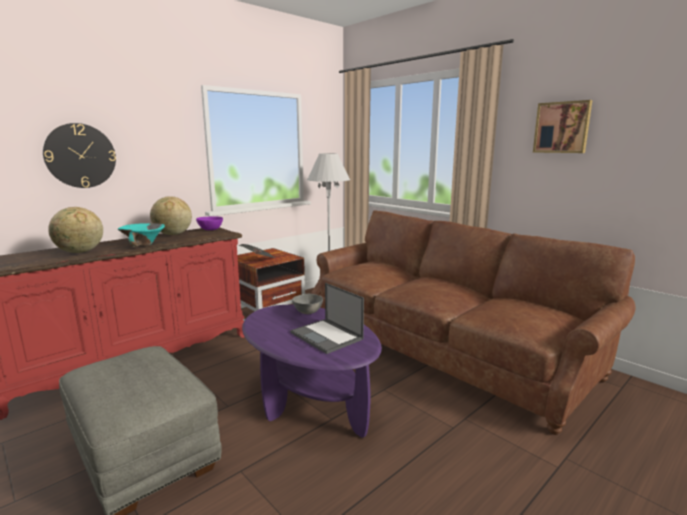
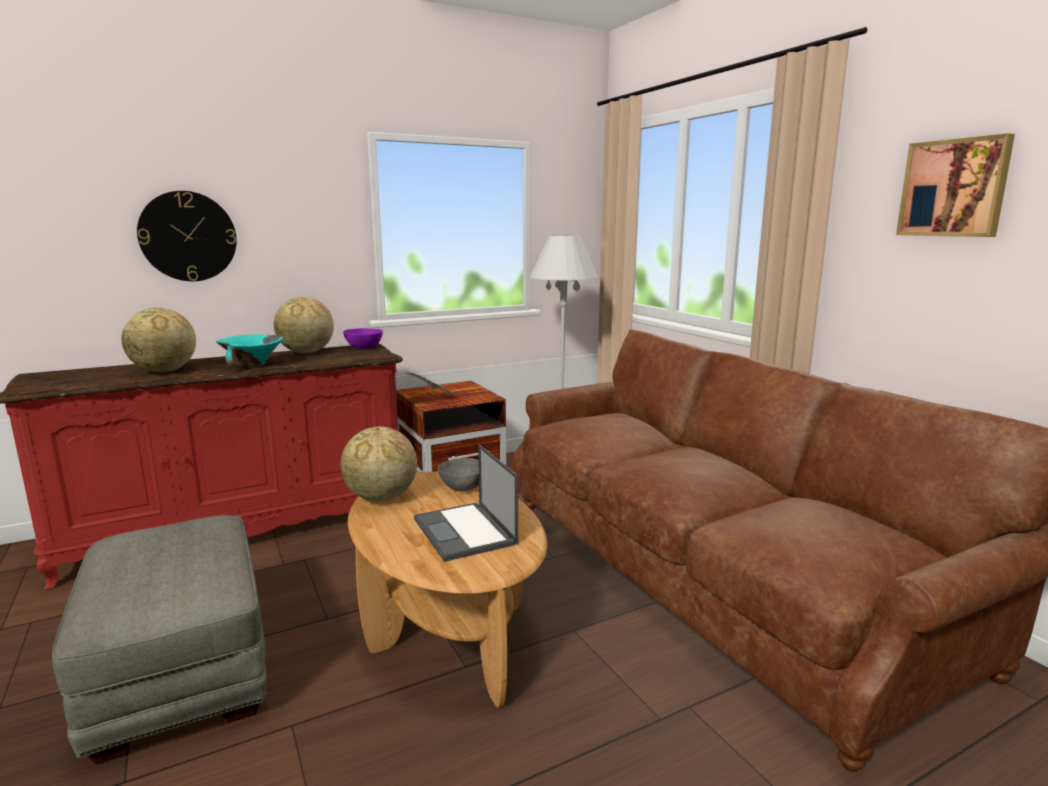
camera: 15 degrees right, 0 degrees up
(260, 323) = (380, 498): none -> globe
(310, 400) = (448, 629): purple coffee table -> brown coffee table

